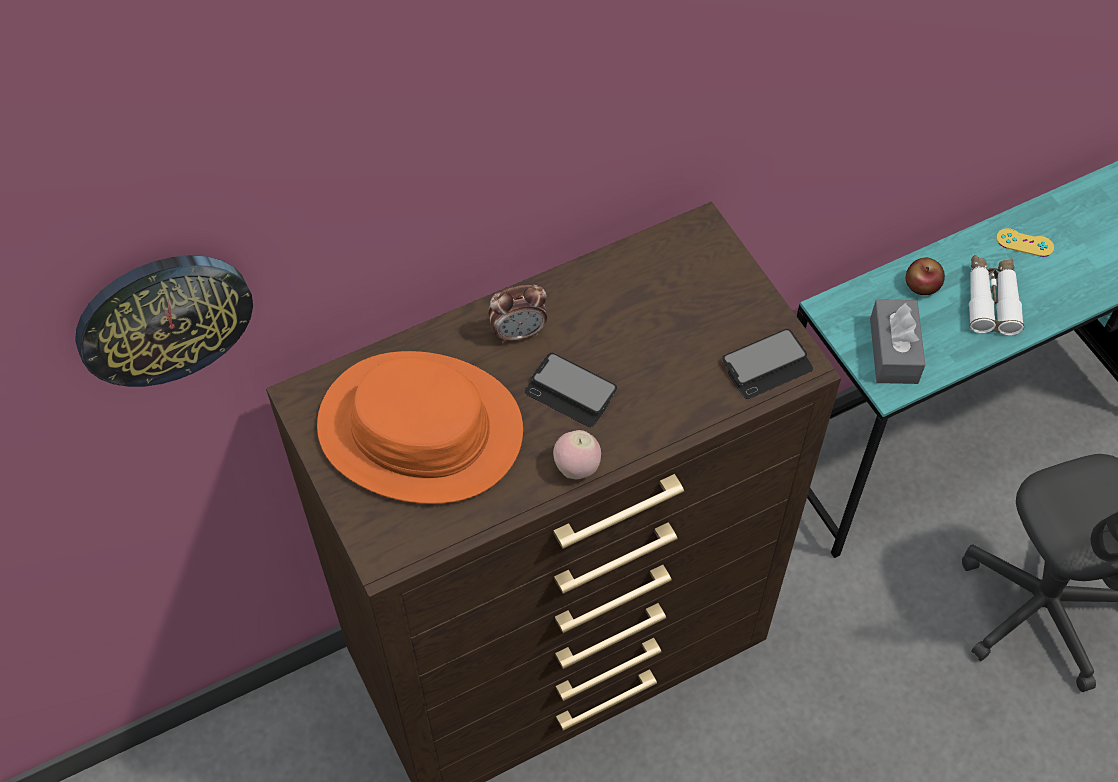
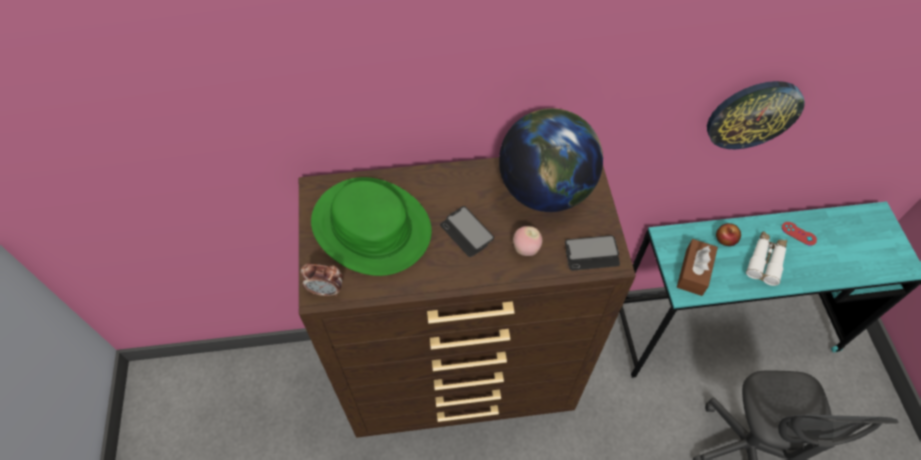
camera: 20 degrees right, 0 degrees up
(163, 318) = (235, 115): wall clock -> wall clock (753, 114)
(420, 430) = (371, 227): orange hat -> green hat
(519, 333) = (451, 189): alarm clock -> alarm clock (326, 290)
(577, 468) = (451, 278): apple -> apple (526, 249)
(661, 290) = (545, 189): none -> globe
(893, 351) = (694, 272): grey tissue box -> brown tissue box
(1024, 243) = (798, 233): yellow game controller -> red game controller

